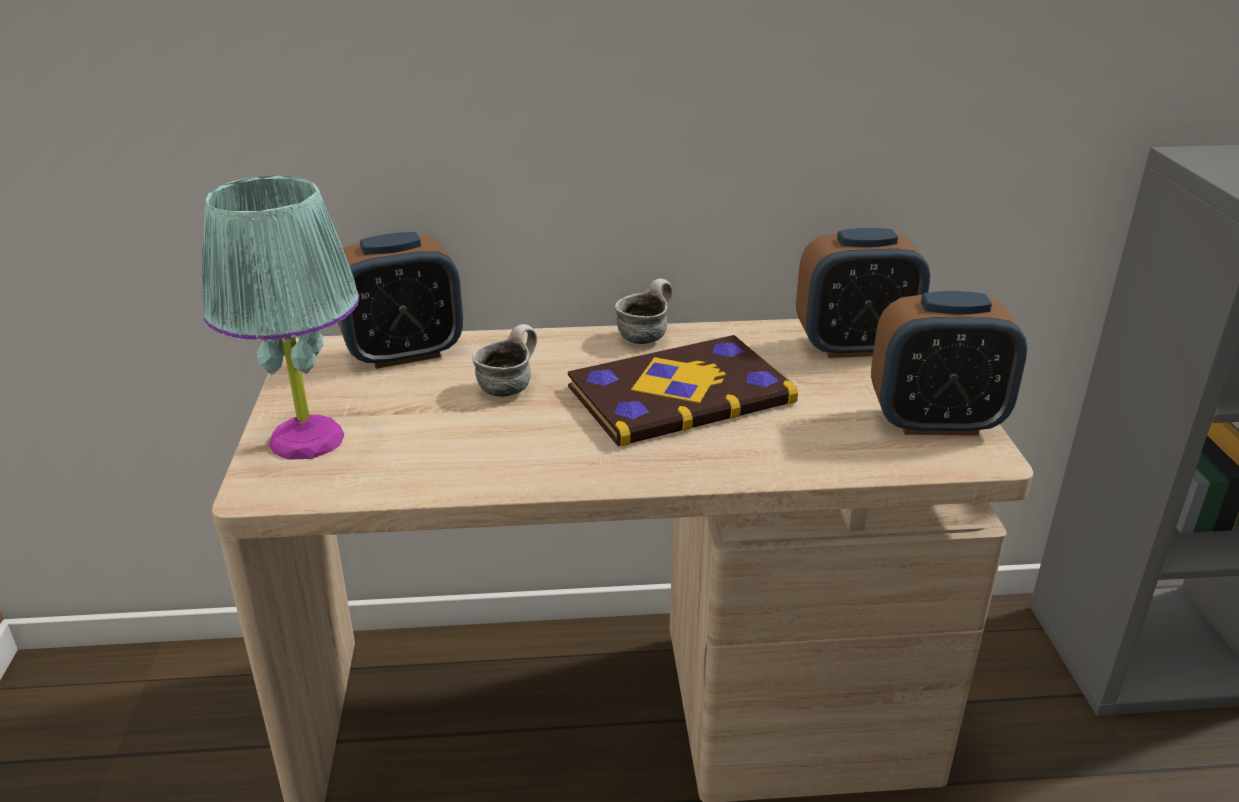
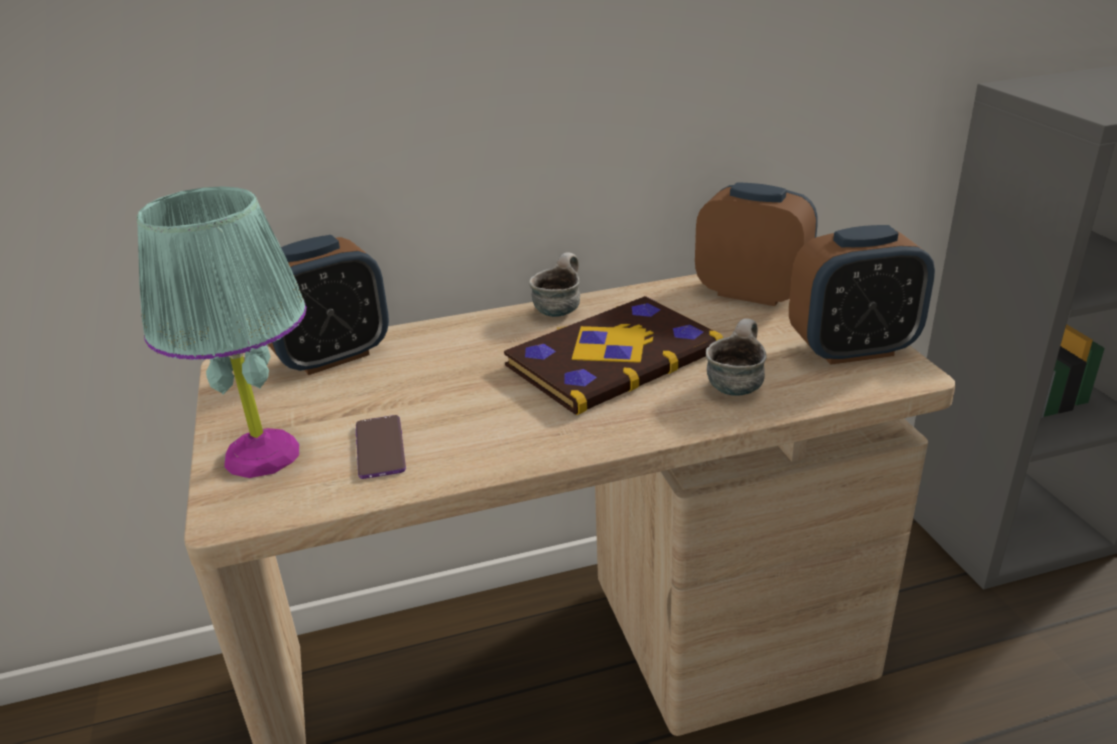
camera: 10 degrees left, 0 degrees up
(417, 450) = (380, 448): none -> phone
(508, 386) = (447, 373): mug -> mug (735, 384)
(854, 346) = (752, 293): alarm clock -> alarm clock turned 135 degrees counterclockwise

